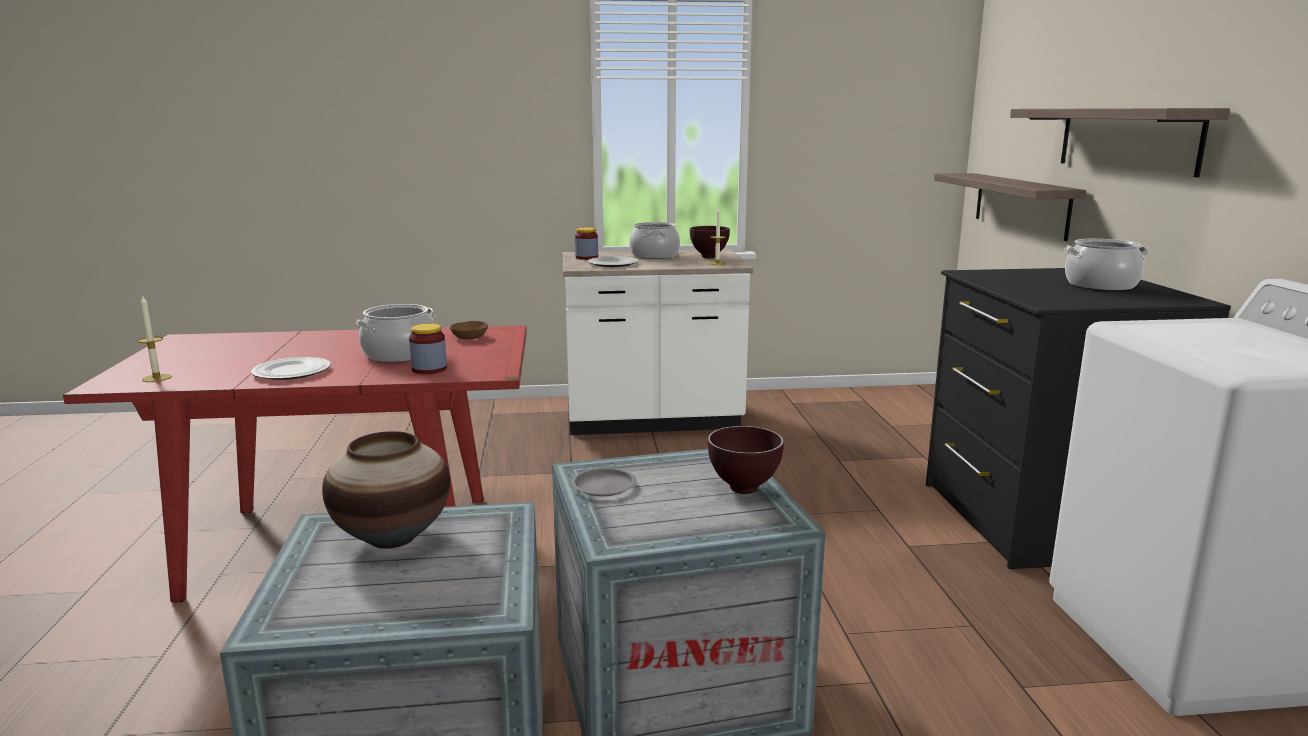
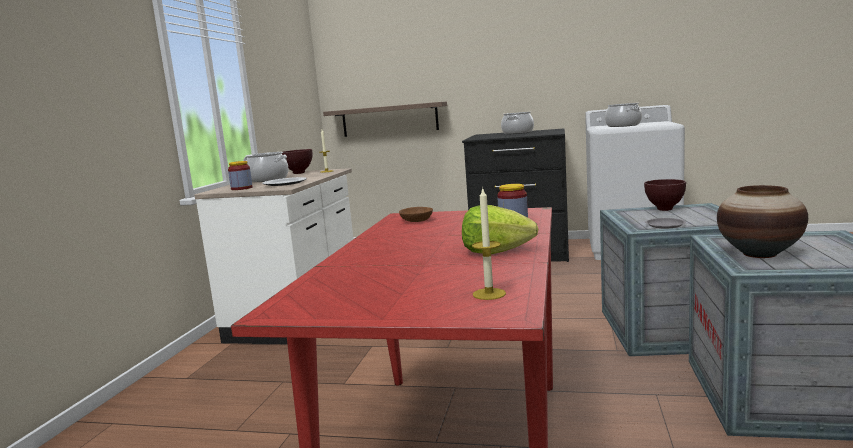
camera: 70 degrees left, 5 degrees down
(293, 371) = (496, 251): plate -> lettuce
(399, 354) = (458, 231): cooking pot -> cooking pot (623, 125)
(1127, 139) = (470, 72): shelf -> none

